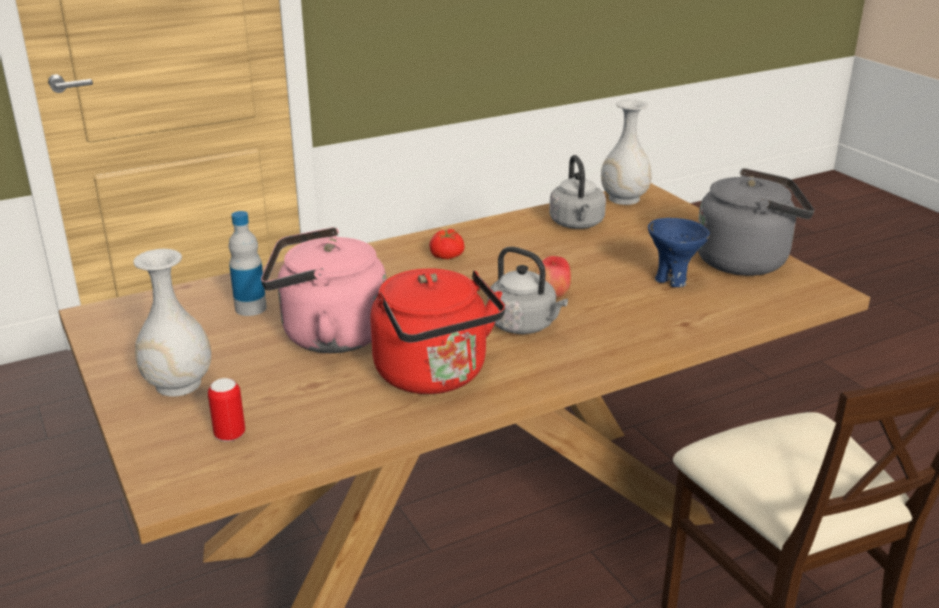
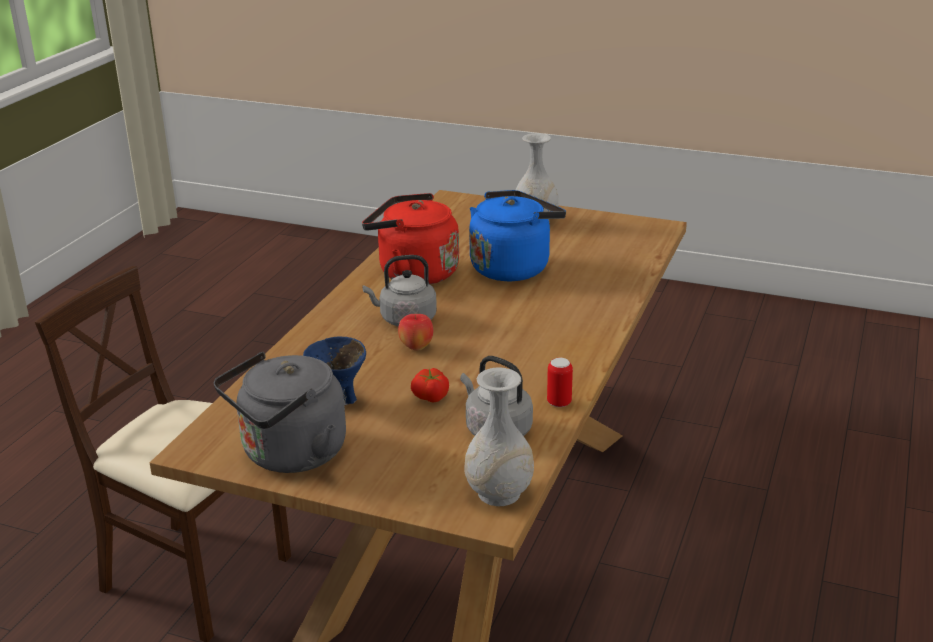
camera: 140 degrees right, 0 degrees up
(230, 435) = (466, 218): can -> can (559, 403)
(250, 308) = (589, 262): bottle -> none
(327, 335) = (513, 267): pink kettle -> blue kettle
(447, 255) = (546, 347): tomato -> tomato (430, 397)

